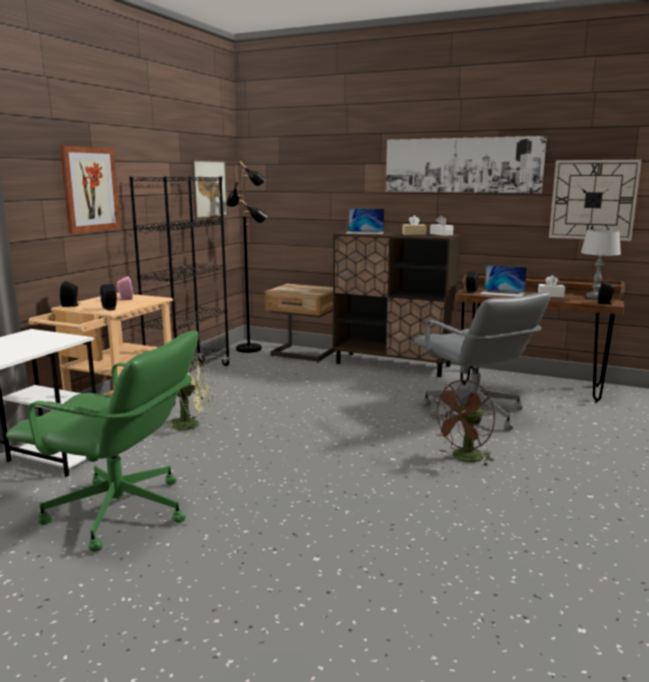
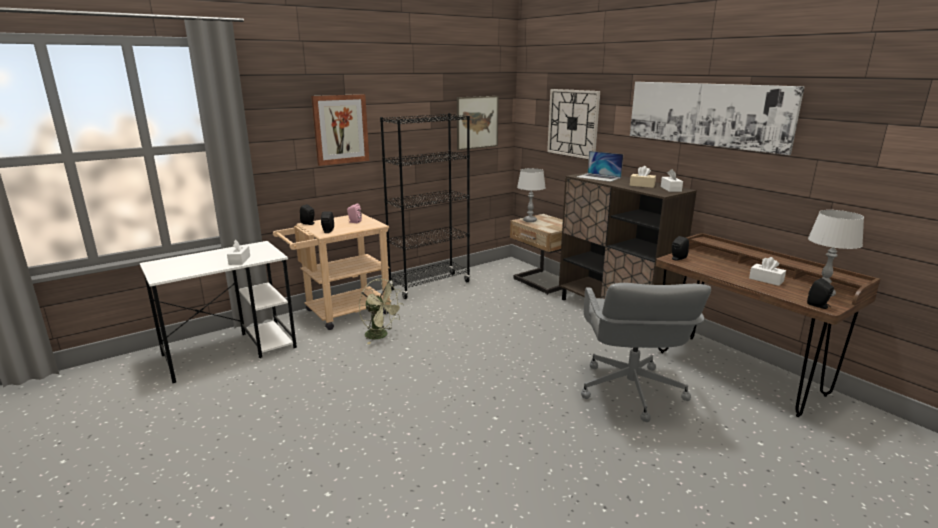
camera: 30 degrees right, 5 degrees up
(33, 347) = (239, 260): none -> white tissue box
(120, 513) = (256, 400): green office chair -> none
(249, 349) = (504, 268): black floor lamp -> none
(284, 289) = (530, 220): none -> grey table lamp
(464, 459) = (559, 440): brown fan -> none
(502, 293) = (712, 266): laptop -> none
(593, 200) = (854, 170): wall clock -> wall clock (573, 123)

